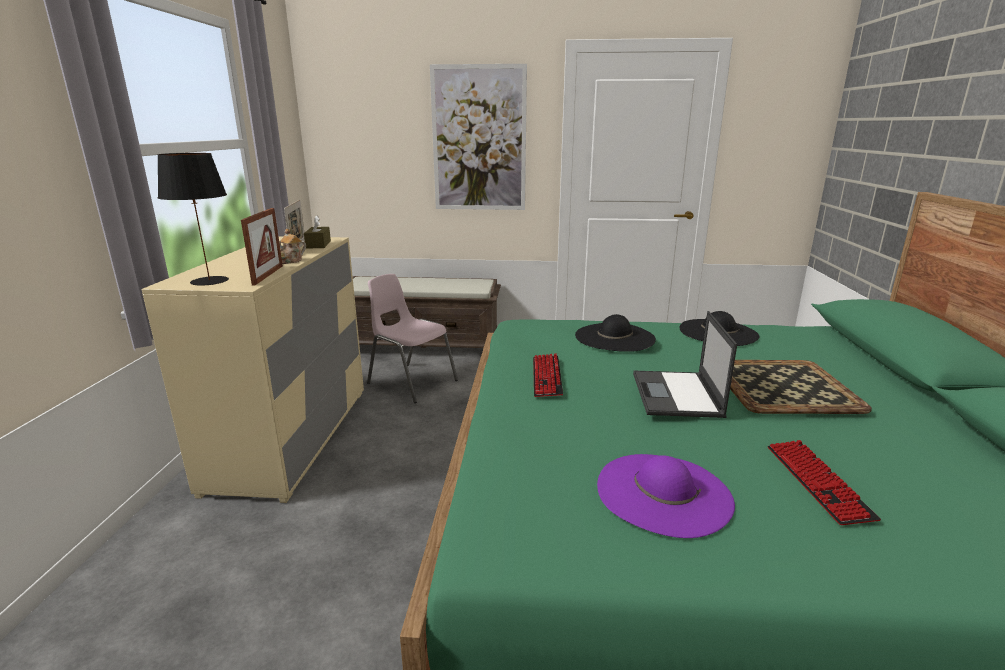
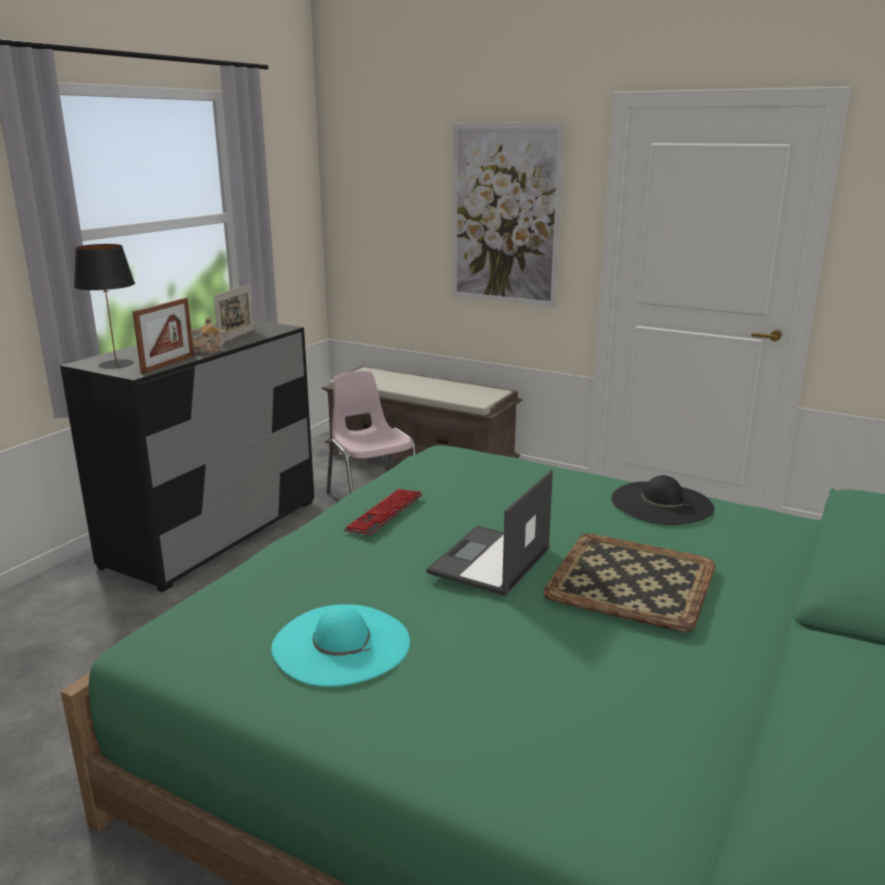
camera: 25 degrees right, 0 degrees up
(292, 437) = (213, 533): beige dresser -> black dresser
(318, 244) = (261, 333): brown tissue box -> none
(615, 337) = (511, 485): black hat -> none
(663, 492) = (341, 644): purple hat -> turquoise hat
(817, 482) = (505, 678): keyboard -> none

